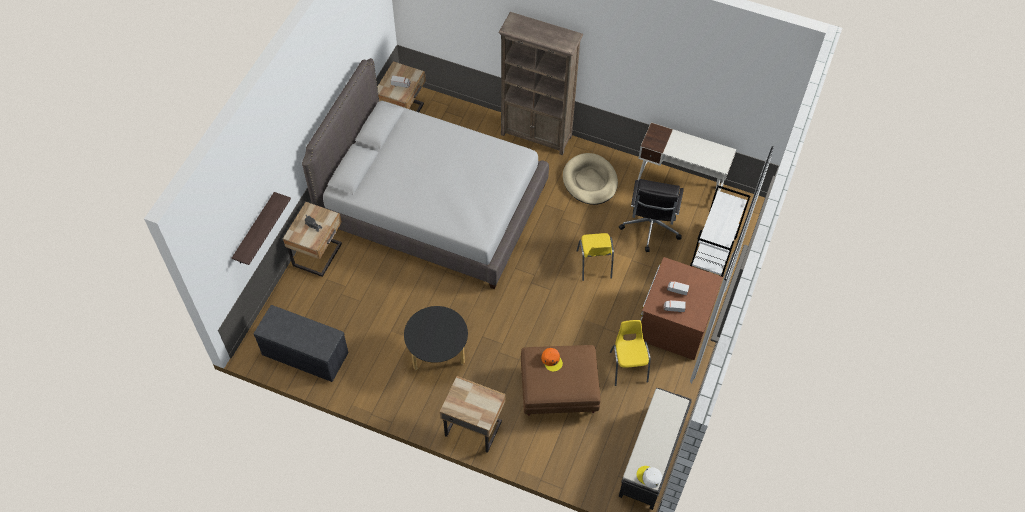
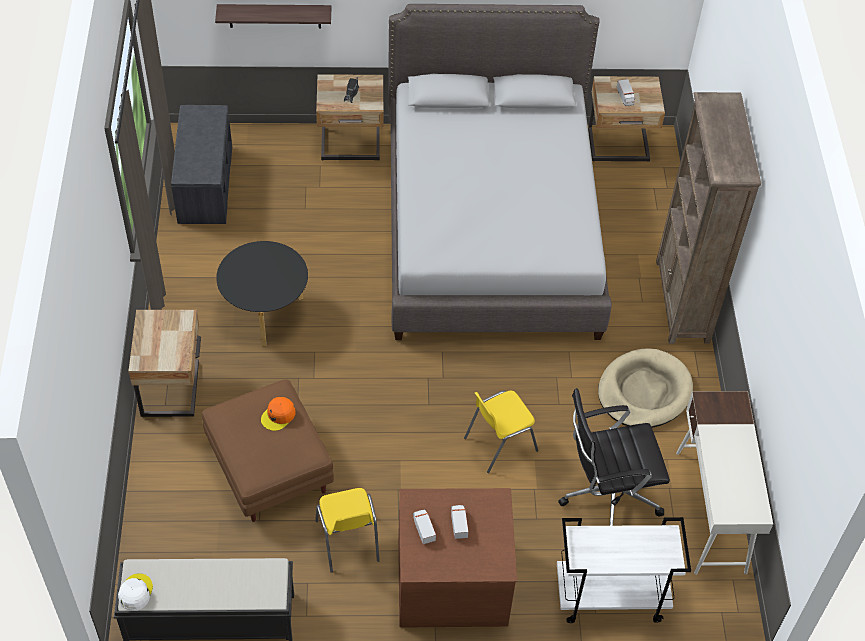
camera: 65 degrees right, 5 degrees down
(628, 366) = (347, 541): yellow chair -> yellow chair turned 105 degrees clockwise

